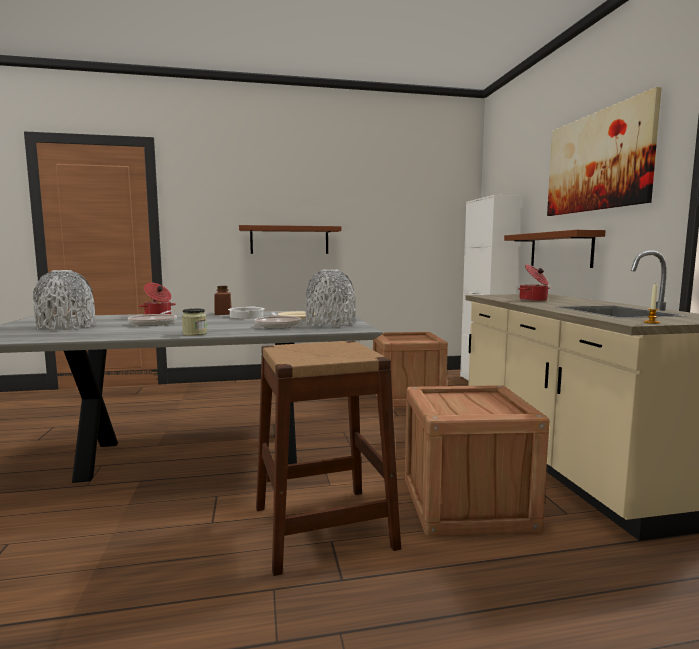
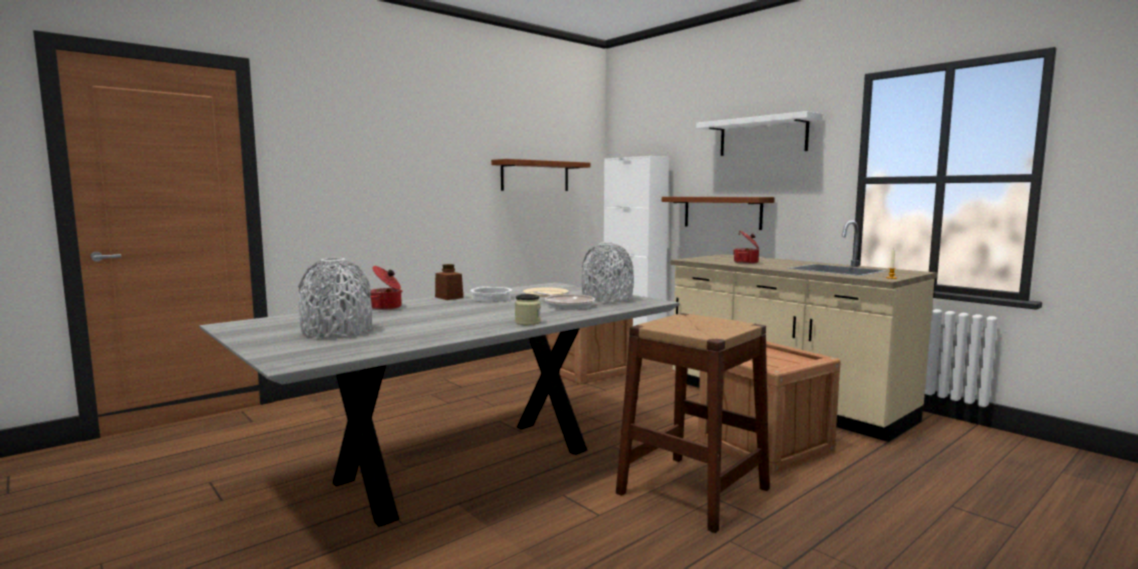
camera: 30 degrees left, 0 degrees up
(154, 323) = (425, 316): frying pan -> none
(289, 240) = (424, 200): brown shelf -> brown shelf (535, 176)
(597, 161) = (762, 136): picture -> white shelf

